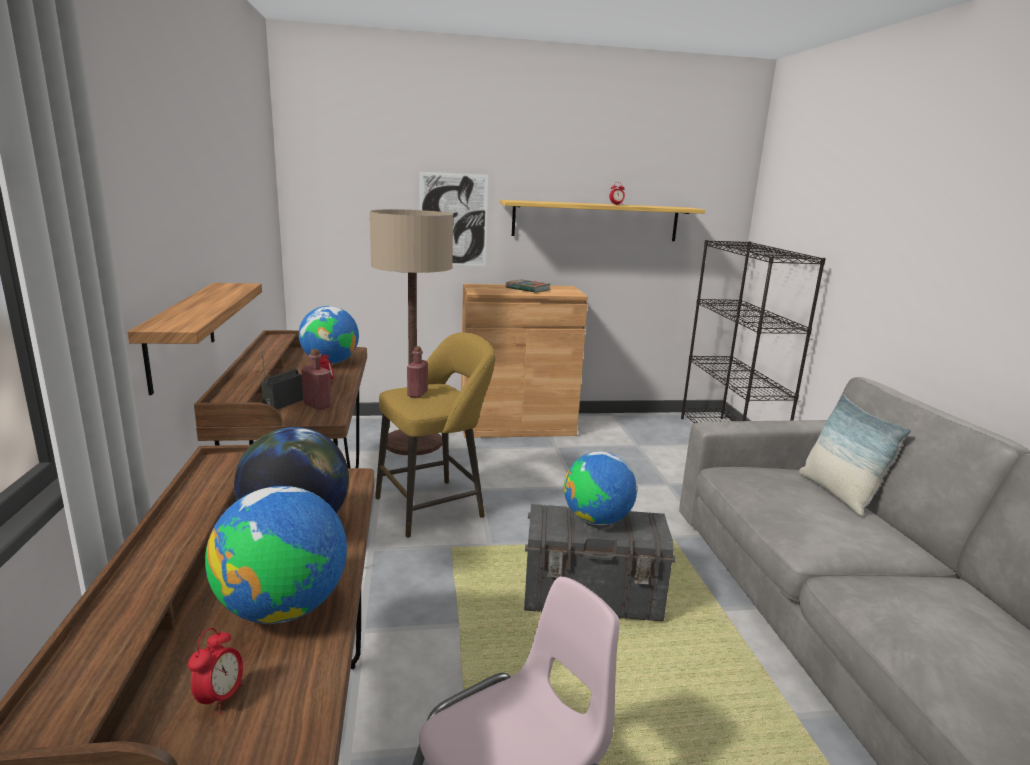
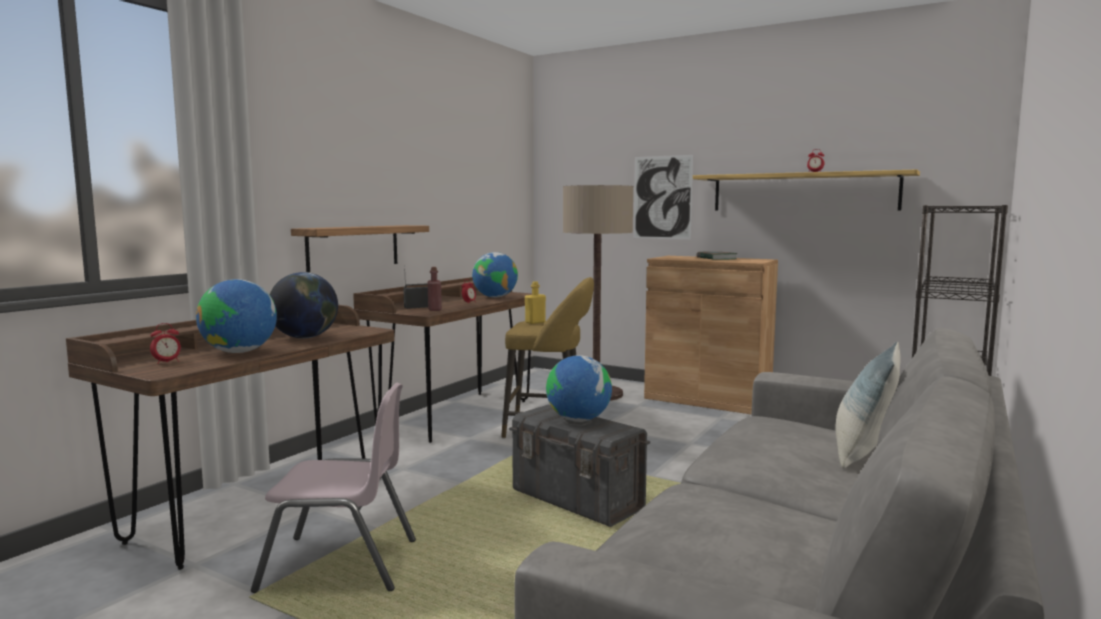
camera: 40 degrees right, 10 degrees down
(417, 394) = (535, 322): red bottle -> yellow bottle

